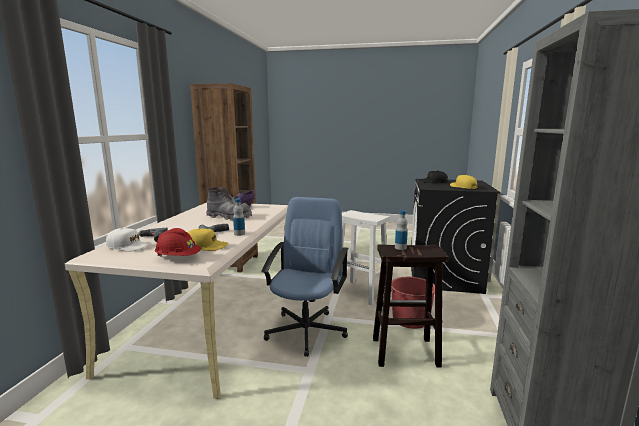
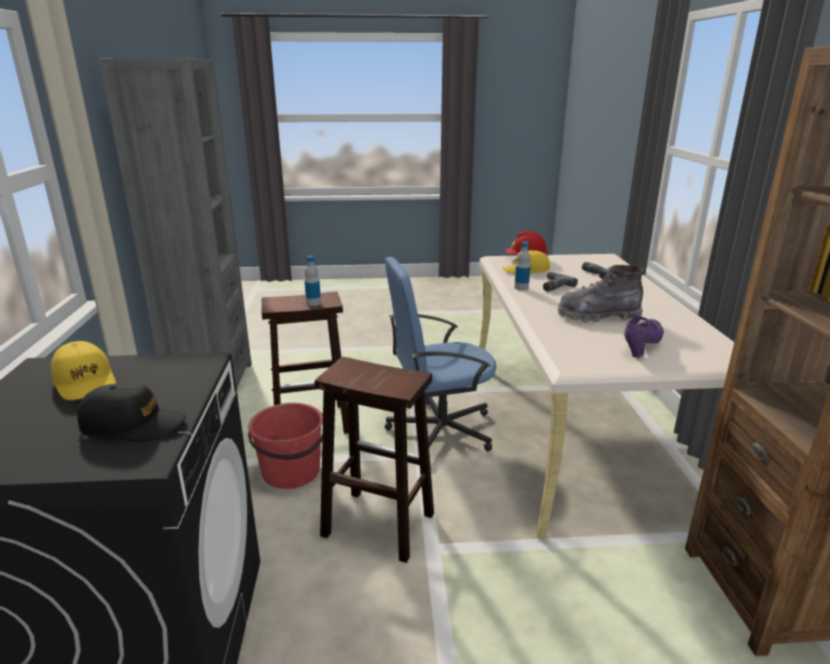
camera: 165 degrees right, 10 degrees up
(128, 246) = (600, 264): white cap -> none
(306, 330) = (439, 430): blue office chair -> blue office chair turned 75 degrees clockwise
(361, 292) = (376, 524): white stool -> brown stool

